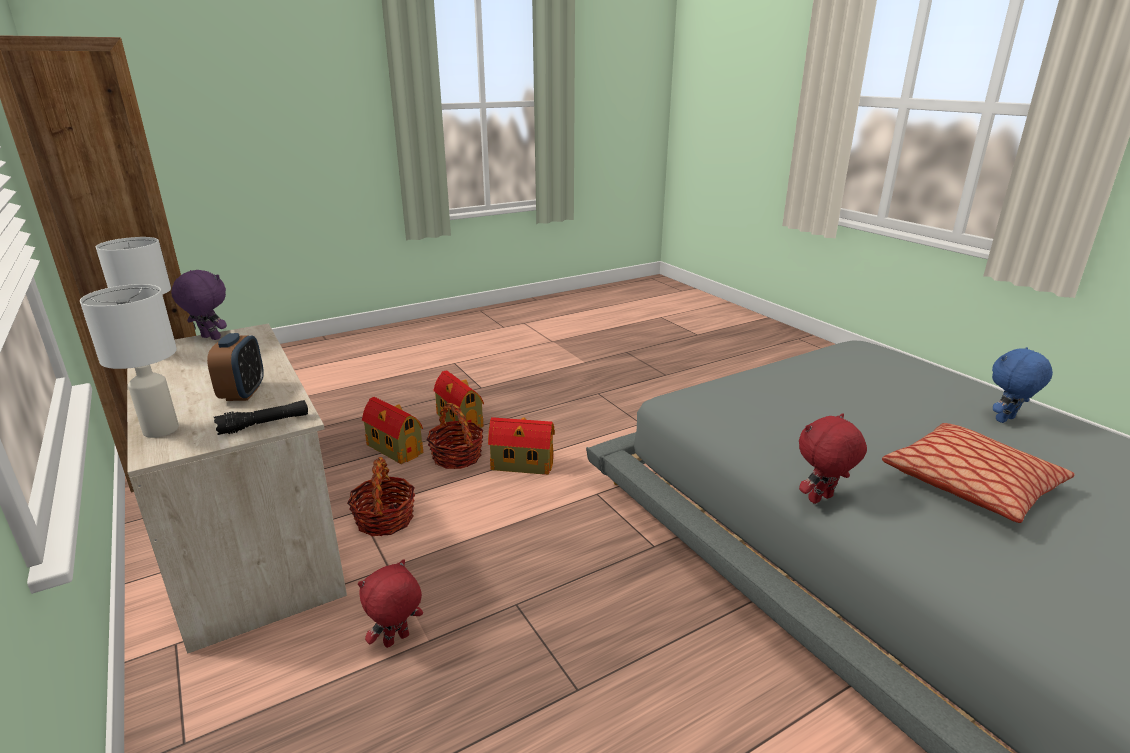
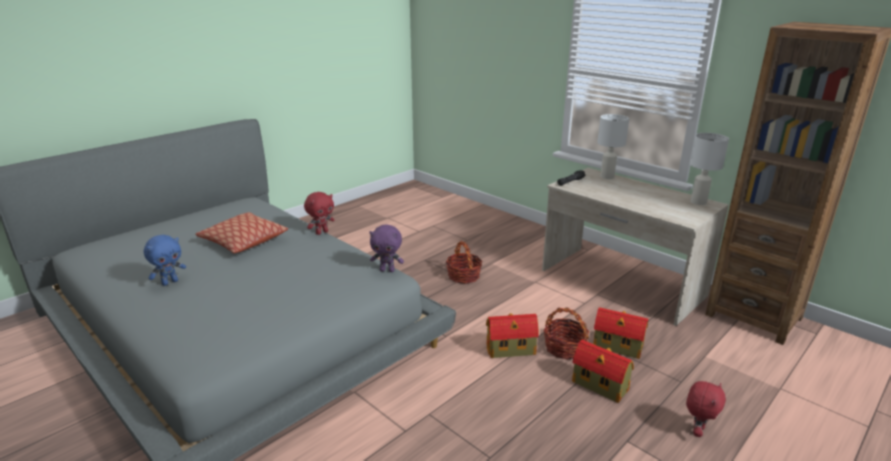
camera: 165 degrees right, 0 degrees up
(209, 338) = (699, 214): purple plush toy -> purple plush toy (387, 270)
(243, 393) = (606, 191): alarm clock -> none
(385, 519) = (563, 301): basket -> basket (463, 276)
(397, 641) = (504, 261): red plush toy -> red plush toy (697, 431)

